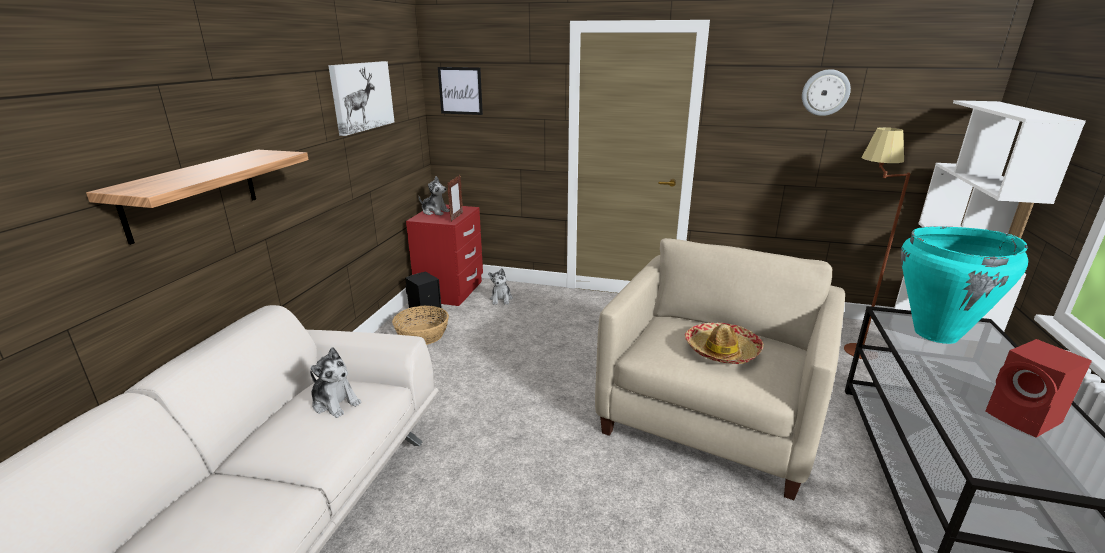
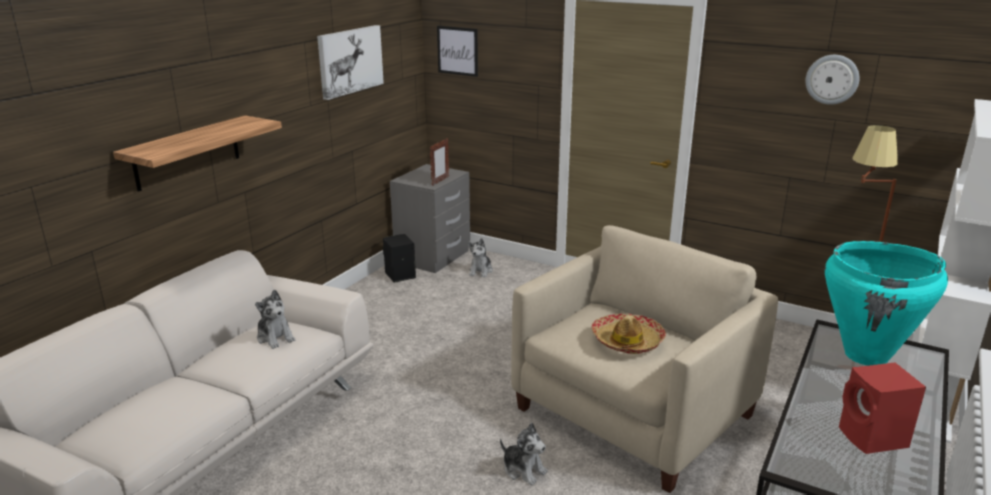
camera: 15 degrees right, 0 degrees up
(422, 335) = (388, 297): basket -> none
(435, 212) = (422, 173): plush toy -> plush toy (523, 470)
(451, 291) = (433, 257): red nightstand -> grey nightstand

